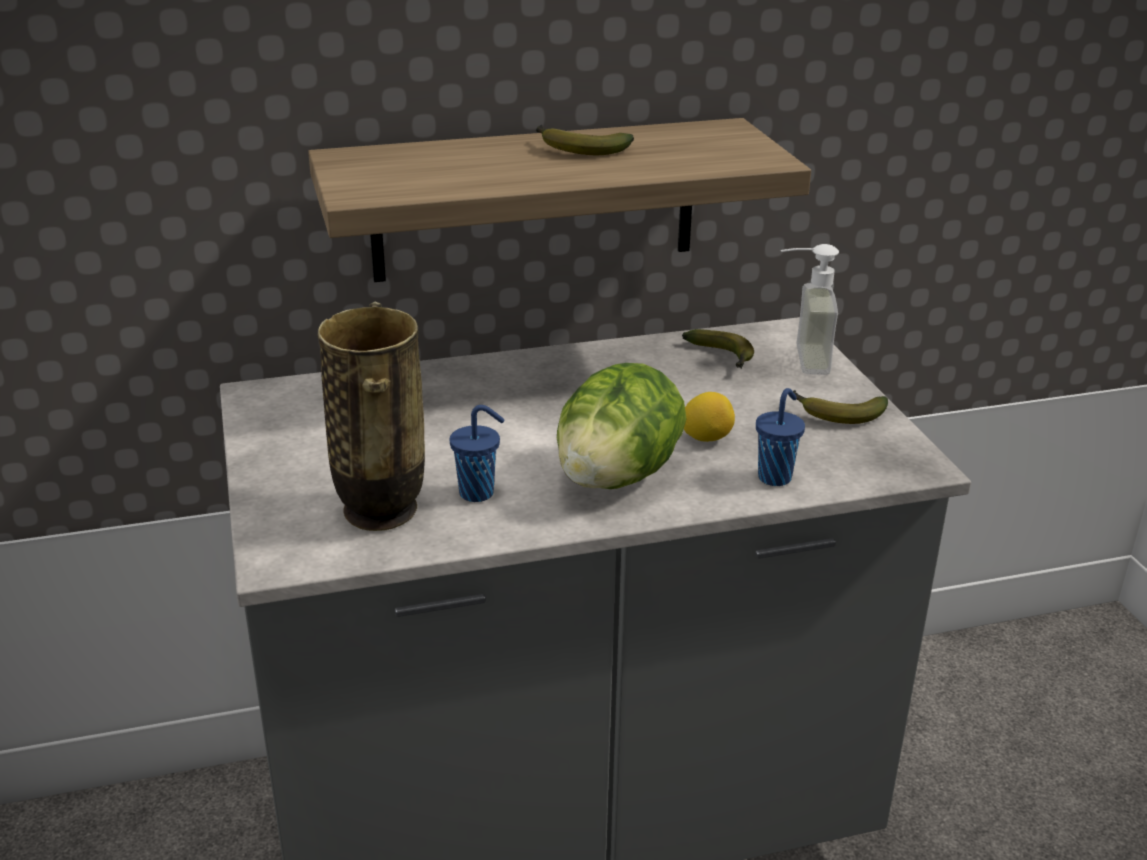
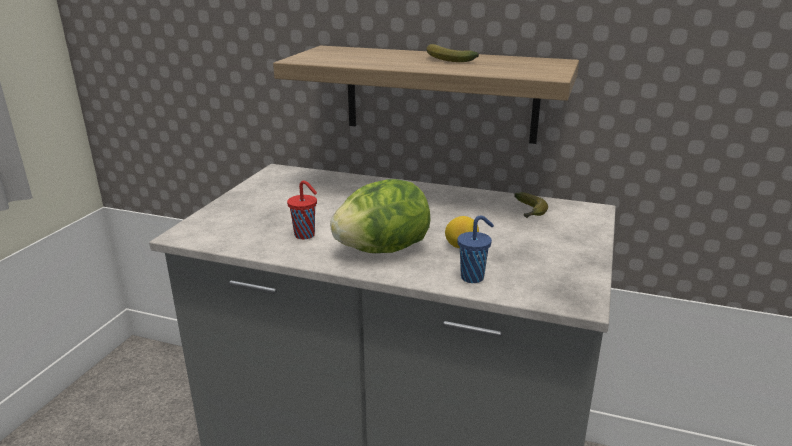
camera: 35 degrees right, 5 degrees down
(381, 511) = (252, 229): vase -> none
(479, 493) = (306, 235): blue cup -> red cup
(798, 359) = (577, 224): soap dispenser -> none
(835, 414) = (560, 258): banana -> none

